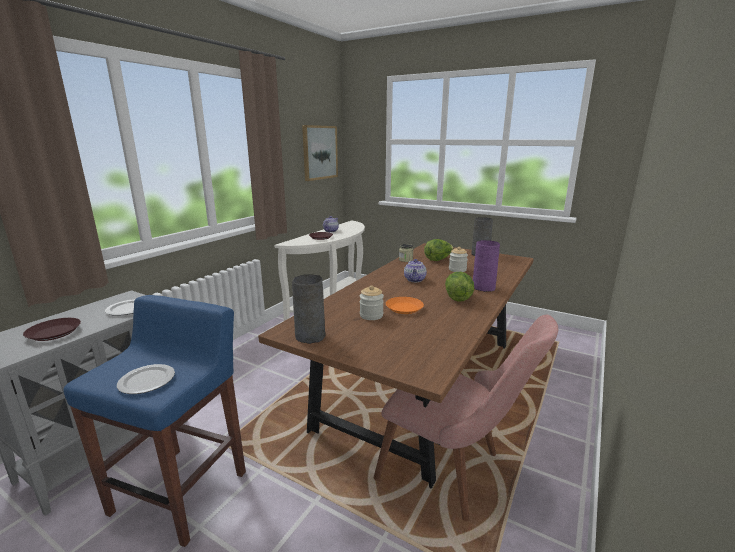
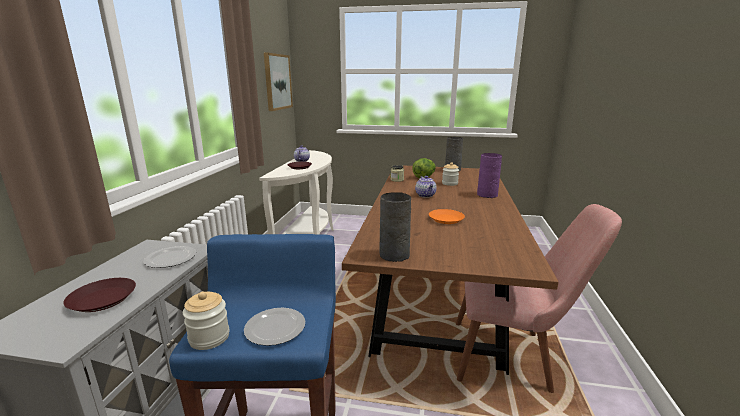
camera: 20 degrees left, 0 degrees up
(371, 315) = (426, 229): jar -> jar (209, 337)
(458, 297) = (477, 205): lettuce -> none

